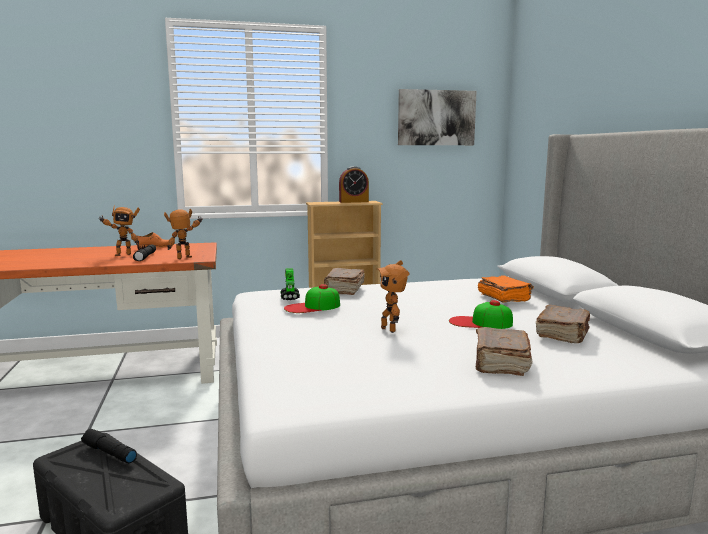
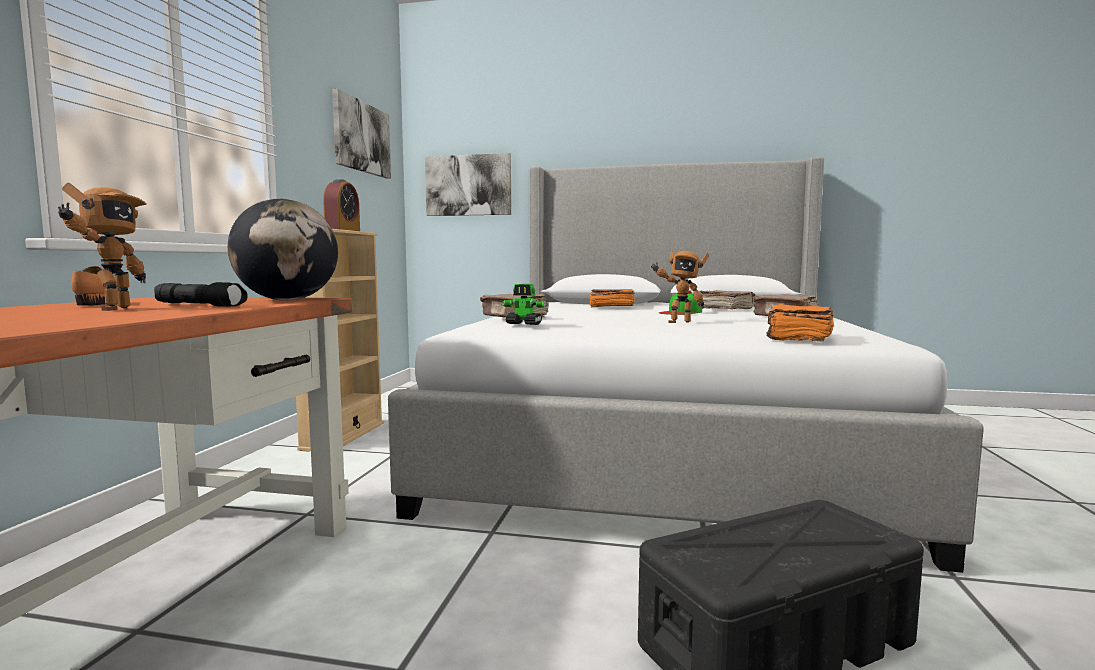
camera: 65 degrees left, 5 degrees down
(108, 453) = (726, 537): black flashlight -> none
(186, 258) = (287, 300): toy robot -> globe
(294, 371) = (798, 337): none -> orange book
(312, 307) = (582, 322): cap -> none
(537, 148) = (468, 185): none -> picture

